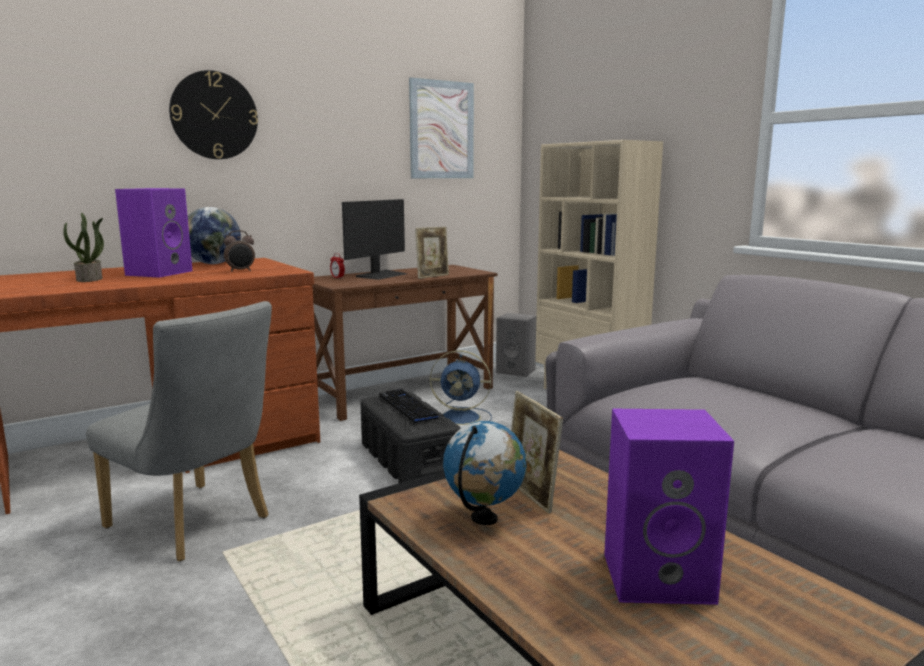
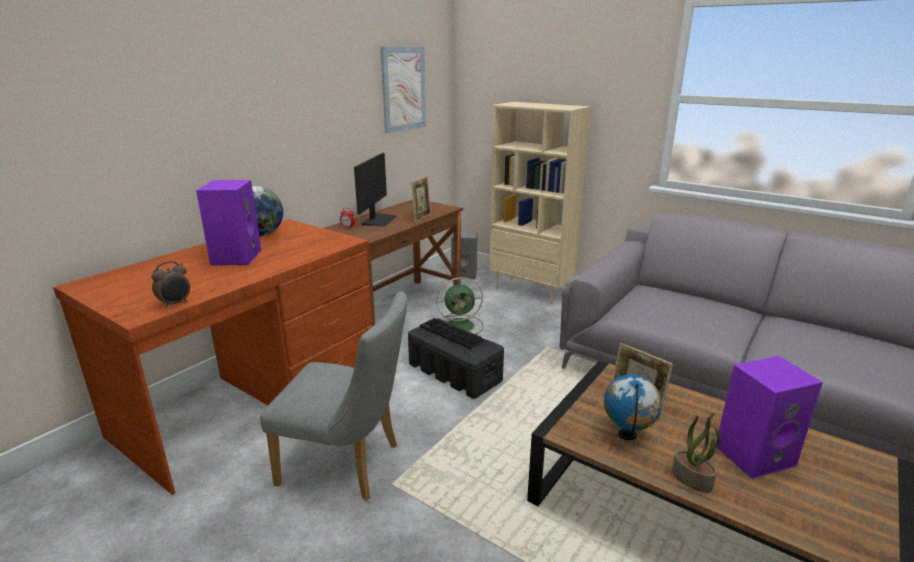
camera: 20 degrees left, 10 degrees up
(90, 279) = (188, 276): potted plant -> potted plant (692, 479)
(214, 115) = (240, 99): wall clock -> none
(241, 271) = (305, 245): alarm clock -> alarm clock (175, 304)
(462, 418) = (461, 326): blue fan -> green fan

